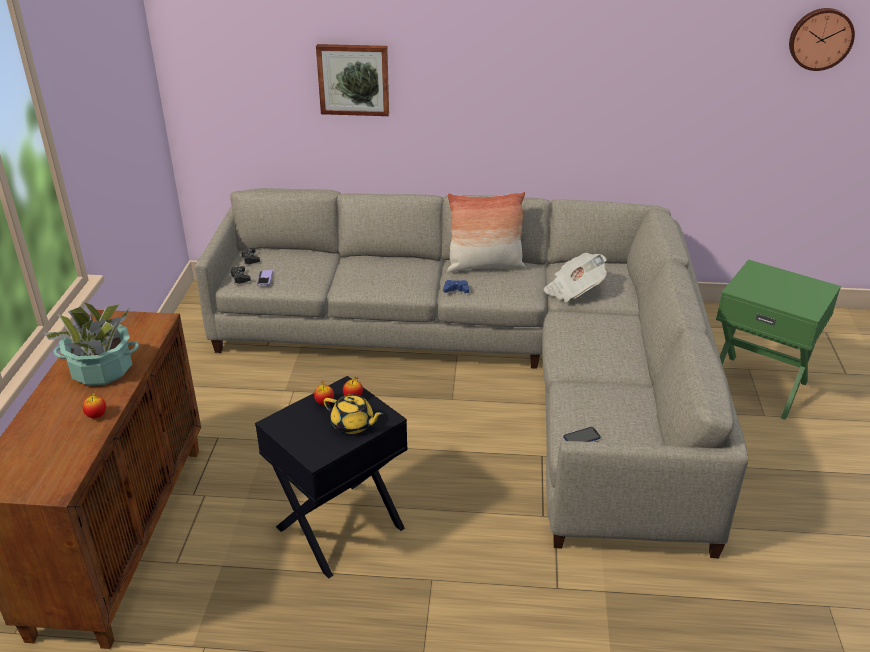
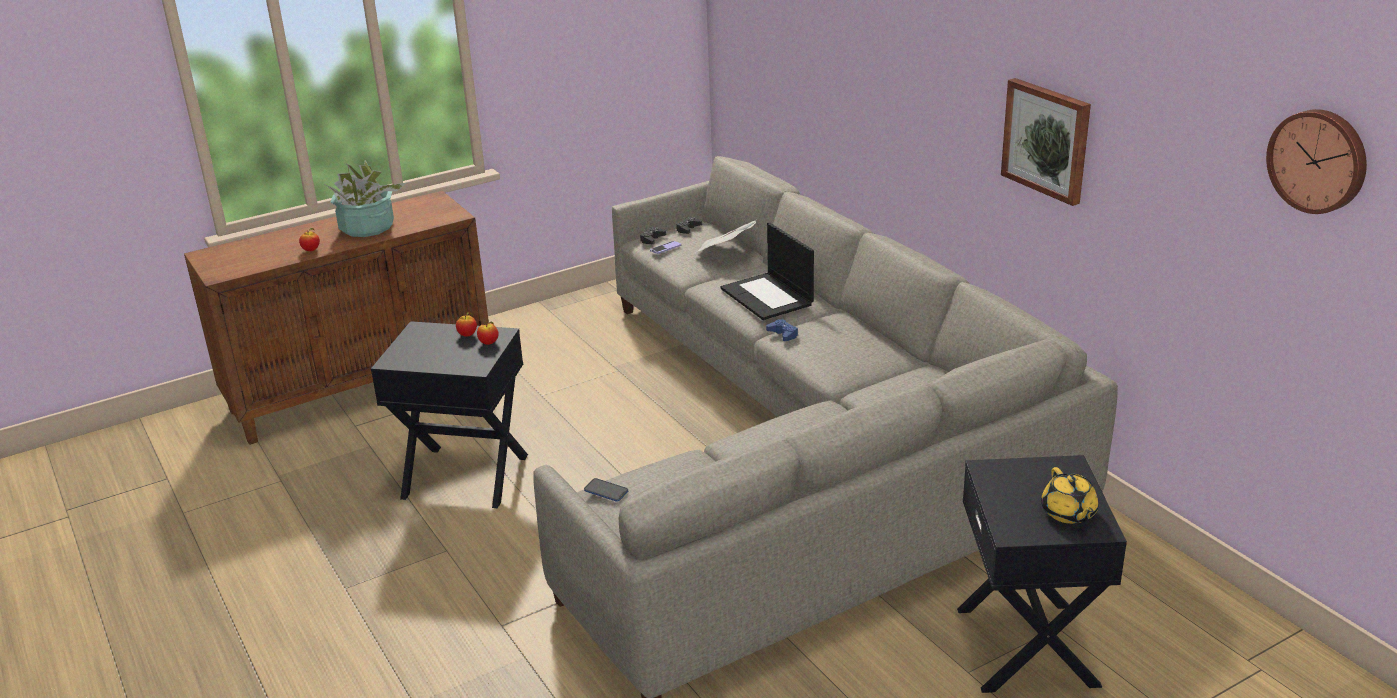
camera: 55 degrees right, 5 degrees down
(353, 79) = (834, 62): picture -> picture (1047, 140)
(353, 424) = (451, 358): yellow teapot -> yellow teapot (1068, 513)
(399, 273) = (768, 297): none -> laptop
(485, 266) = (854, 330): pillow -> none
(573, 290) = (888, 395): newspaper -> newspaper (726, 252)
(757, 385) = (1029, 646): green side table -> black side table

